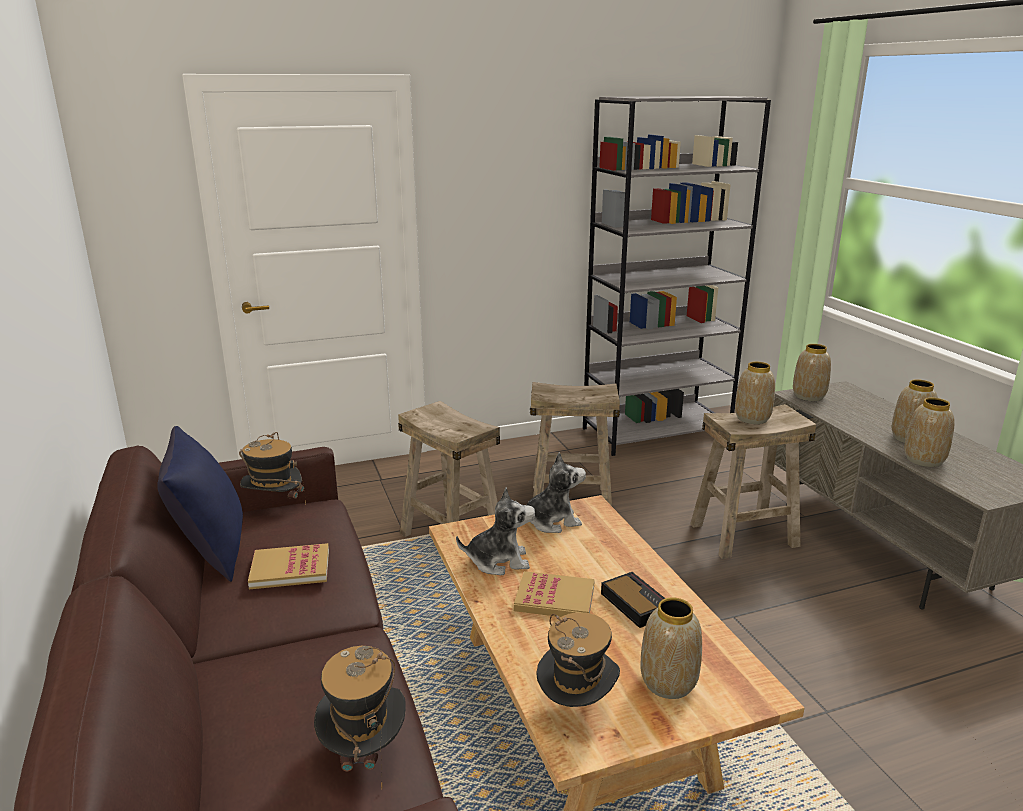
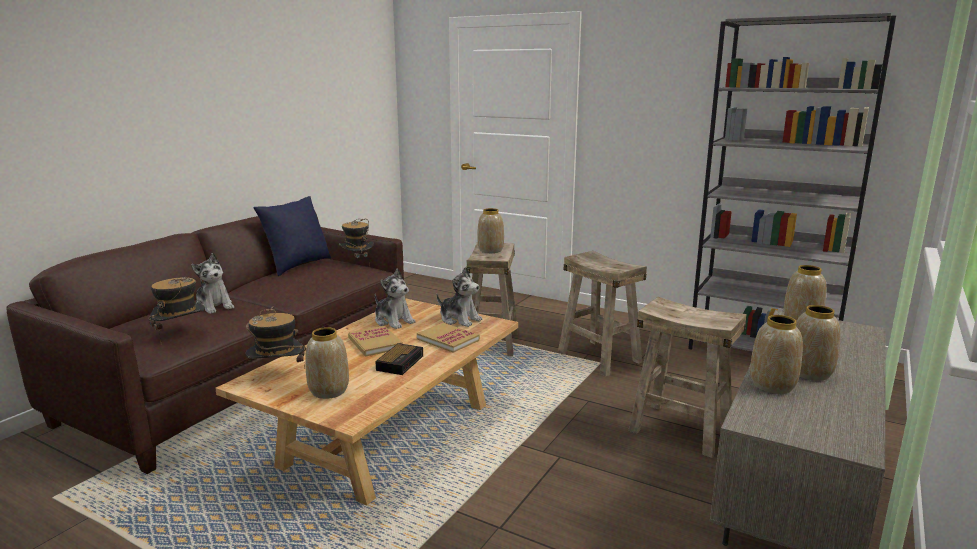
camera: 50 degrees right, 5 degrees down
(273, 682) = (214, 306): none -> plush toy
(290, 569) = (301, 280): book -> book (448, 339)
(752, 419) = (688, 311): vase -> vase (490, 250)

